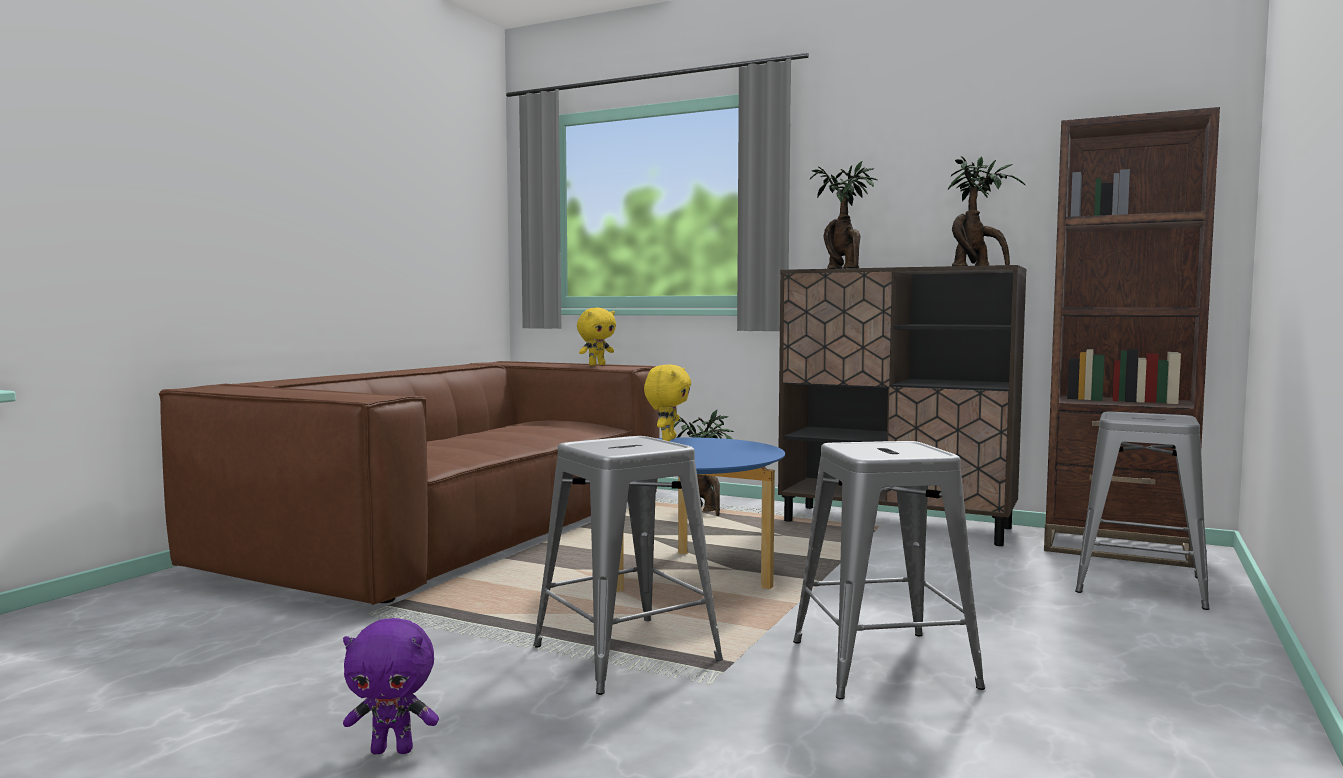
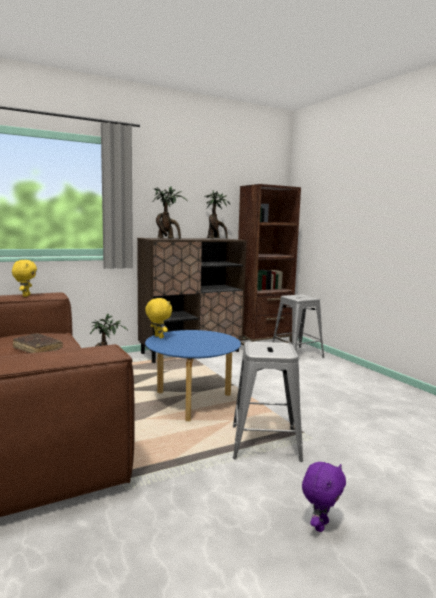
camera: 55 degrees left, 5 degrees up
(521, 431) = (37, 349): none -> brown book
(882, 664) = (321, 407): grey stool -> none

